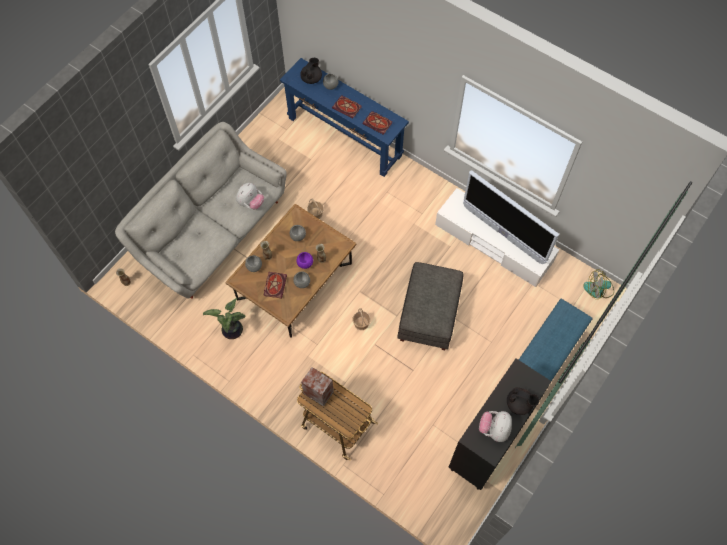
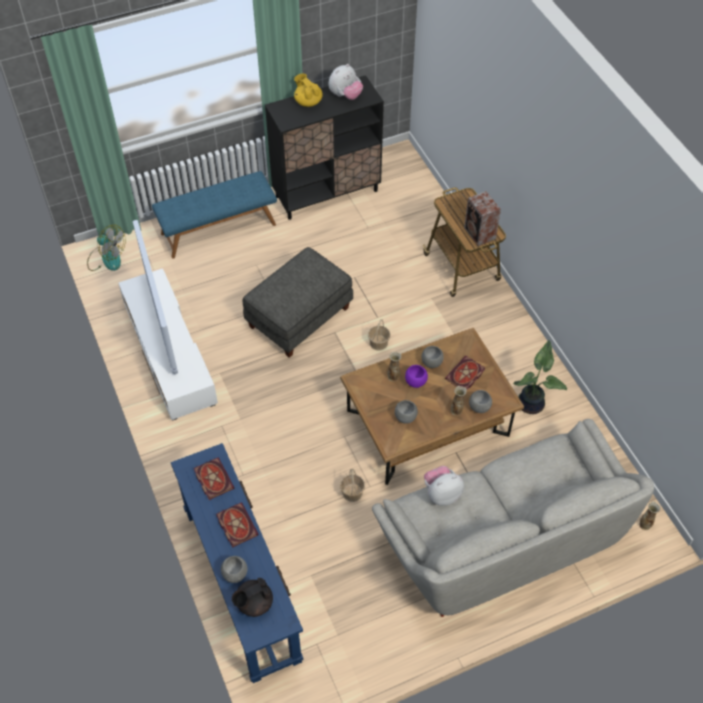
camera: 150 degrees left, 10 degrees down
(519, 404) = (308, 101): black teapot -> yellow teapot

